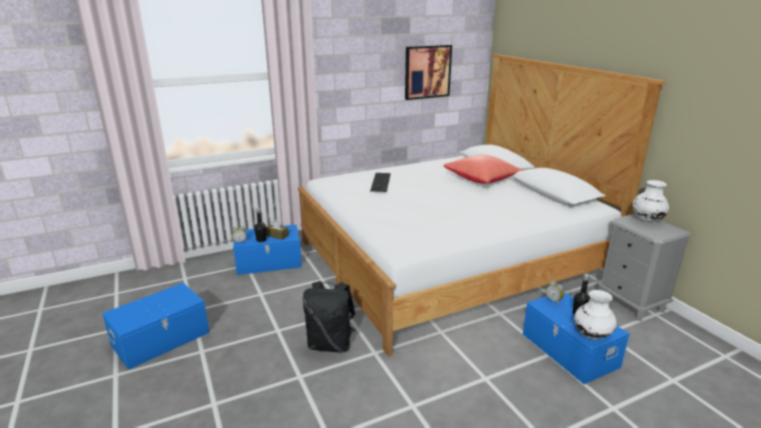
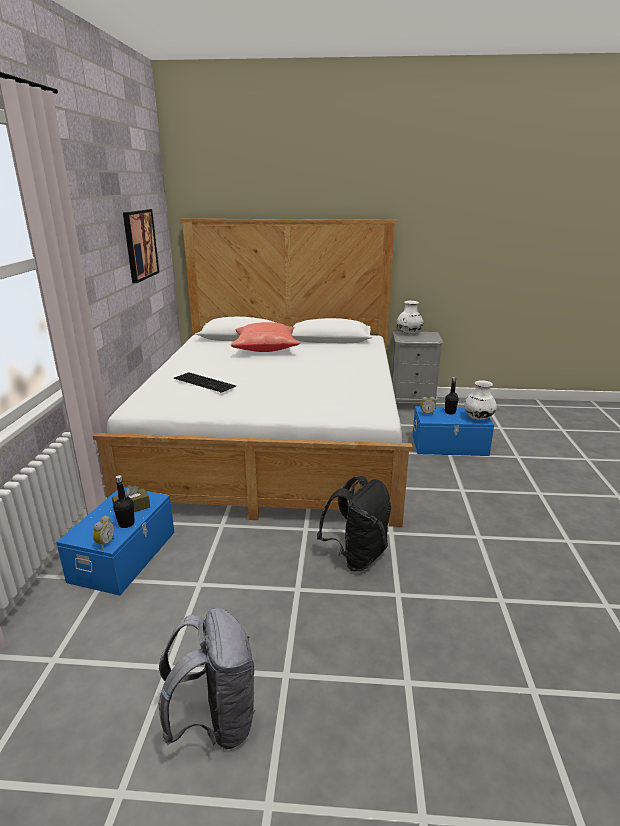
camera: 60 degrees left, 0 degrees up
(162, 339) = (215, 721): blue storage box -> grey backpack

